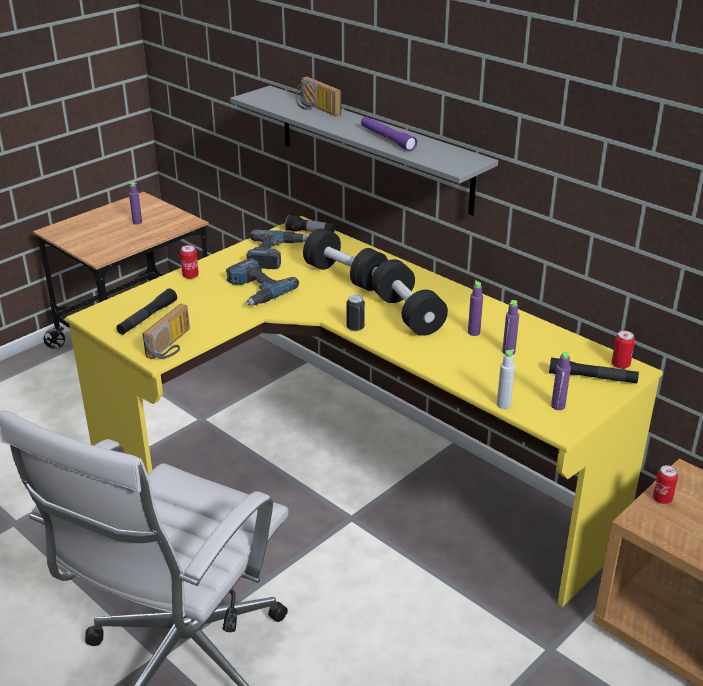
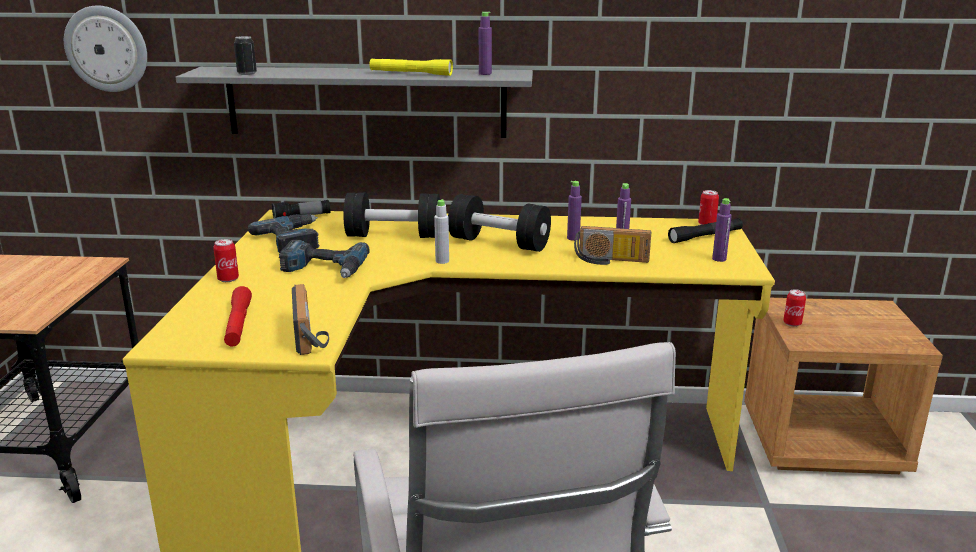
camera: 40 degrees left, 10 degrees down
(137, 222) = (33, 279): purple bottle -> purple bottle (485, 73)
(147, 318) = (238, 324): black flashlight -> red flashlight
(218, 55) = (107, 49): none -> wall clock
(315, 109) = (291, 70): radio -> radio (610, 261)
(355, 327) = (472, 264): can -> can (247, 73)
(387, 139) = (410, 73): purple flashlight -> yellow flashlight
(503, 405) = (684, 271): grey bottle -> grey bottle (442, 261)

